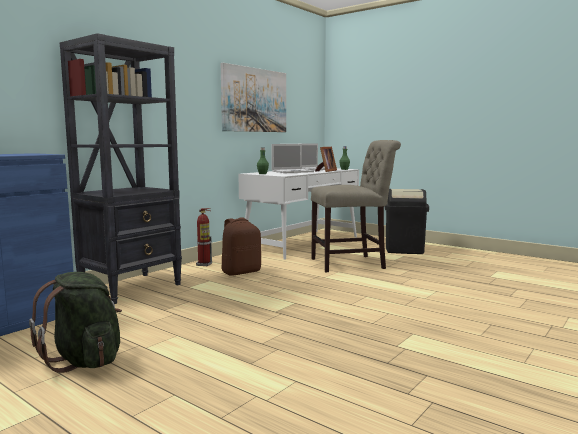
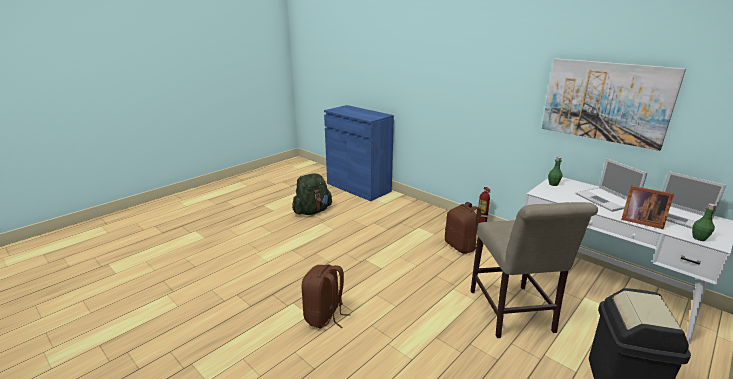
camera: 95 degrees right, 15 degrees up
(132, 288) = (415, 209): black bookcase -> none
(409, 325) = (325, 316): none -> brown backpack

